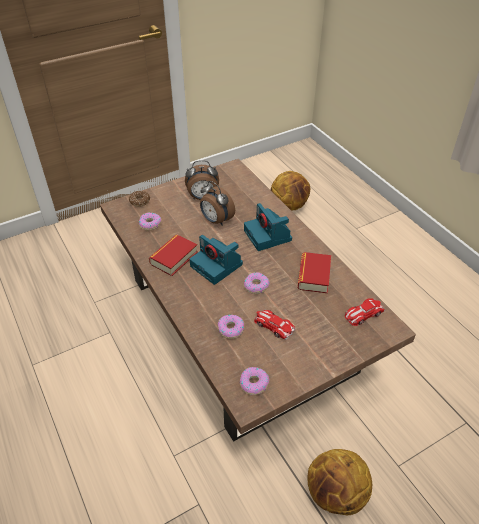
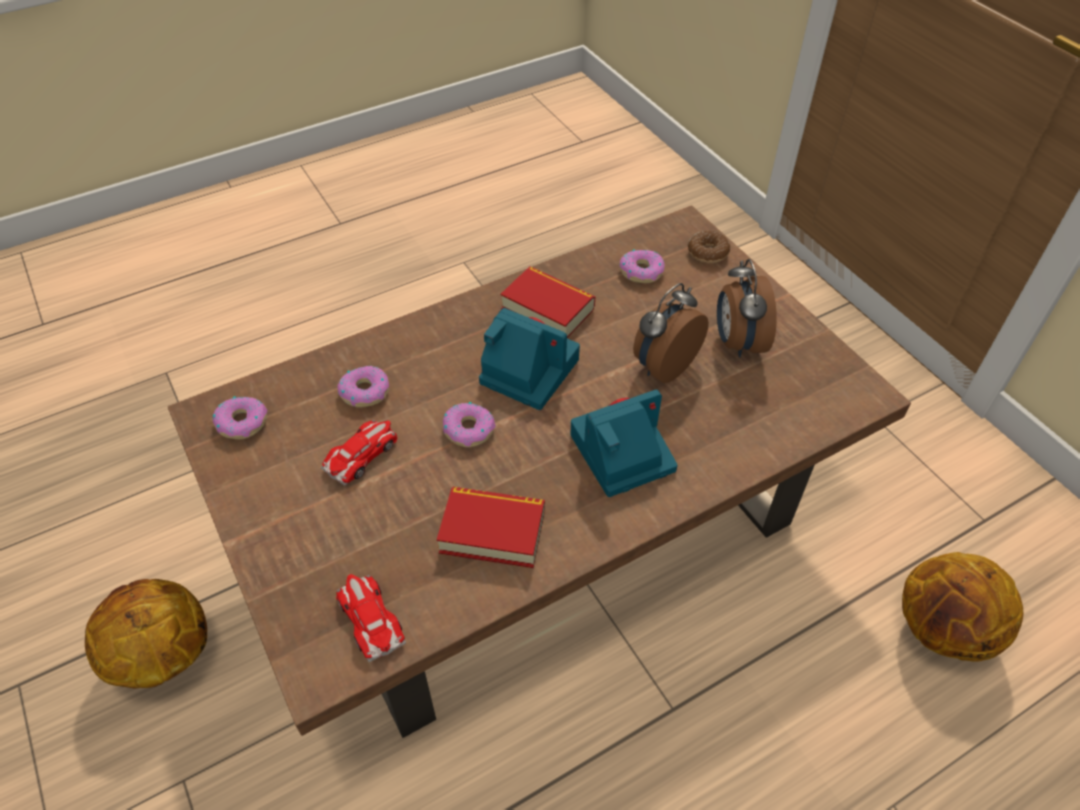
camera: 90 degrees right, 5 degrees up
(217, 266) = (526, 370): camera -> camera turned 75 degrees clockwise

